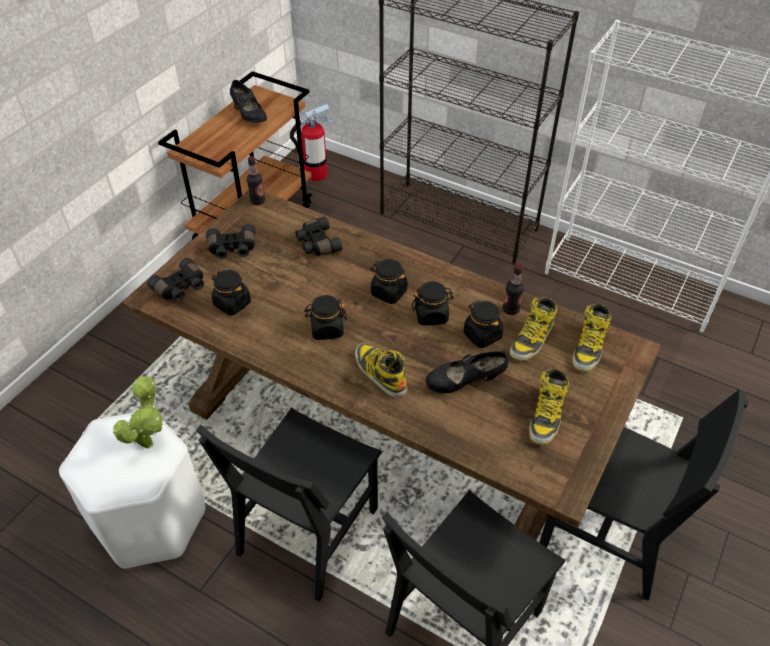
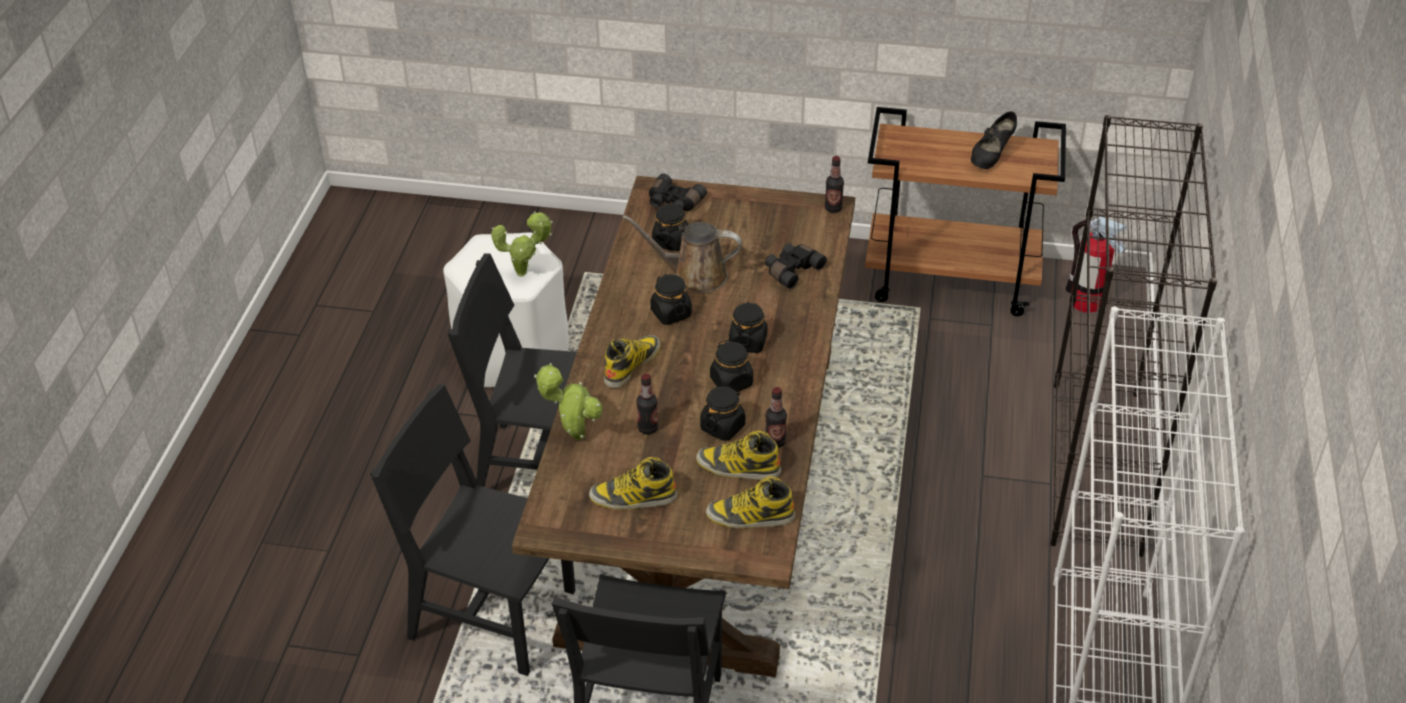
camera: 70 degrees right, 5 degrees down
(232, 249) = (747, 216): black binoculars -> none
(287, 302) = (694, 276): none -> brown watering can
(454, 437) = (574, 435): none -> potted plant
(465, 383) = (648, 428): black shoe -> bottle

